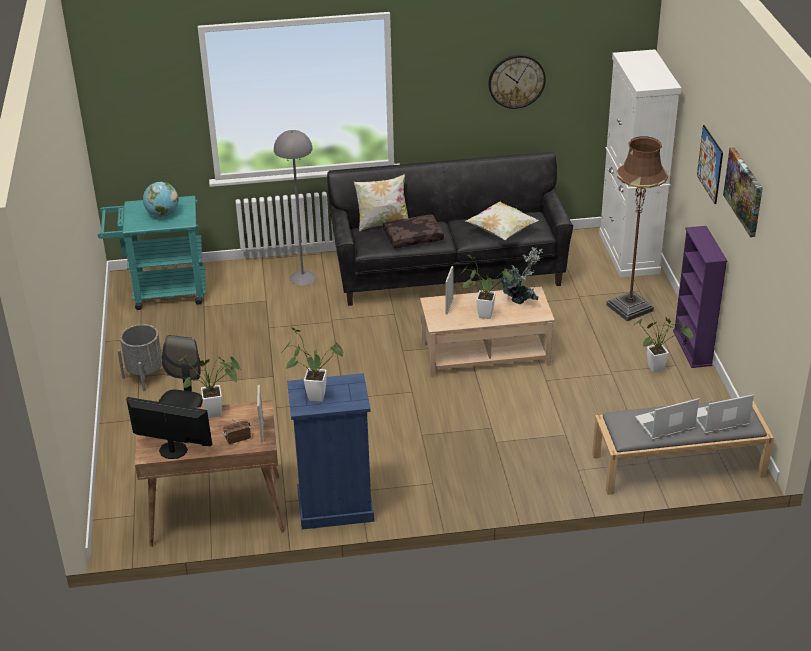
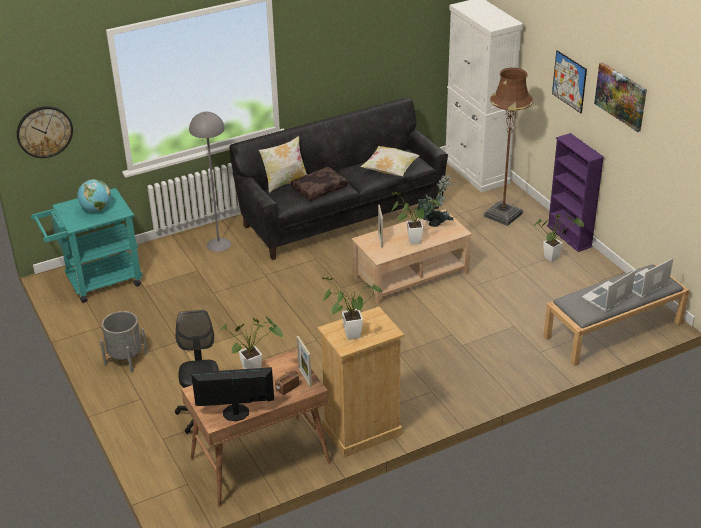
camera: 20 degrees left, 0 degrees up
(335, 507) = (361, 431): blue dresser -> beige dresser
(516, 81) = (374, 40): wall clock -> wall clock (44, 131)

